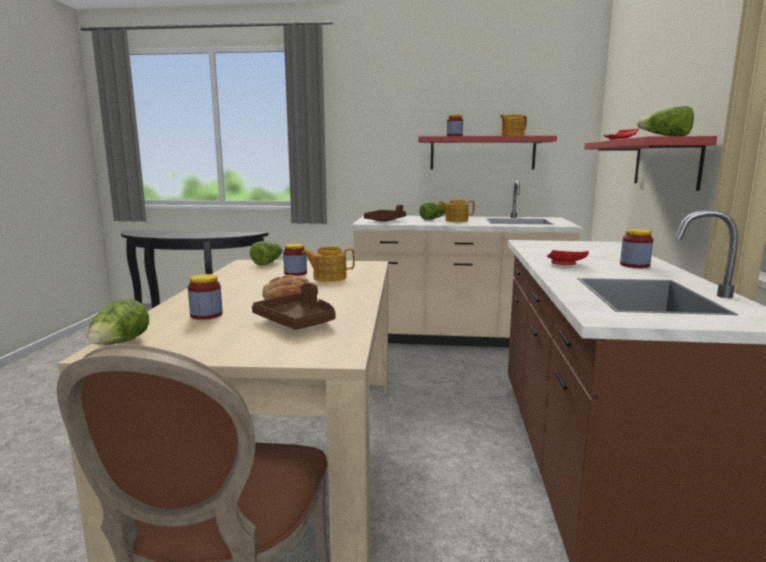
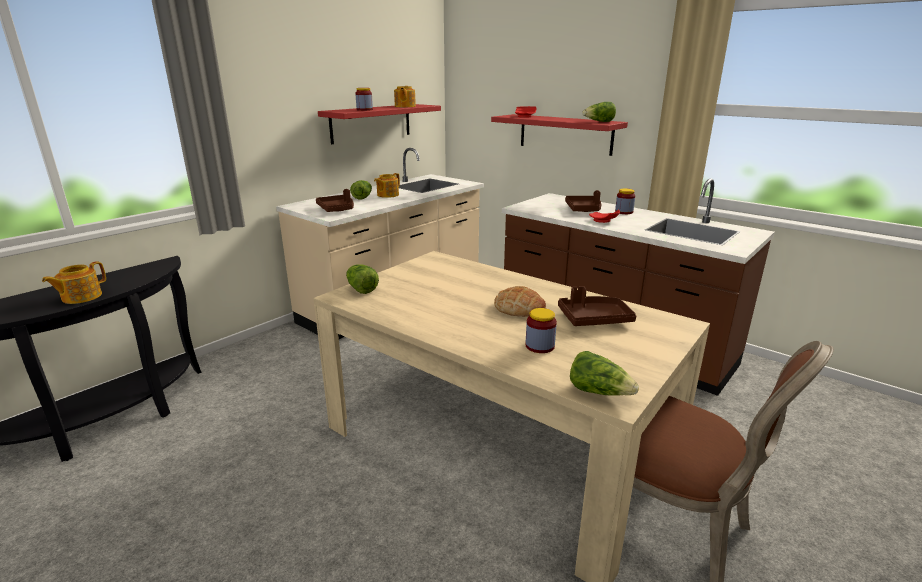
camera: 55 degrees left, 10 degrees up
(295, 273) = (429, 288): jar -> none
(329, 277) = (466, 281): teapot -> teapot (81, 297)
(589, 255) = (583, 210): none -> brown tray

